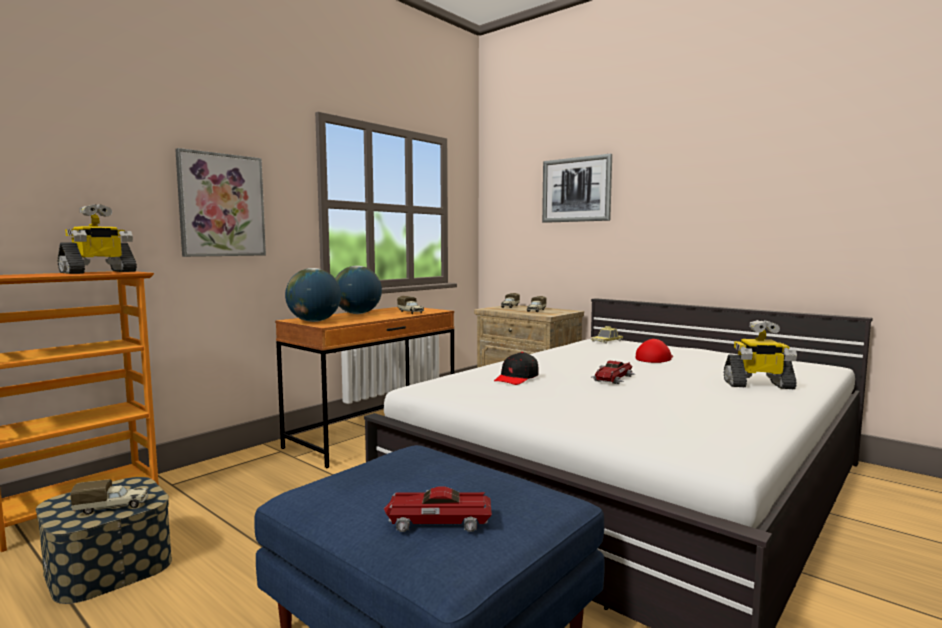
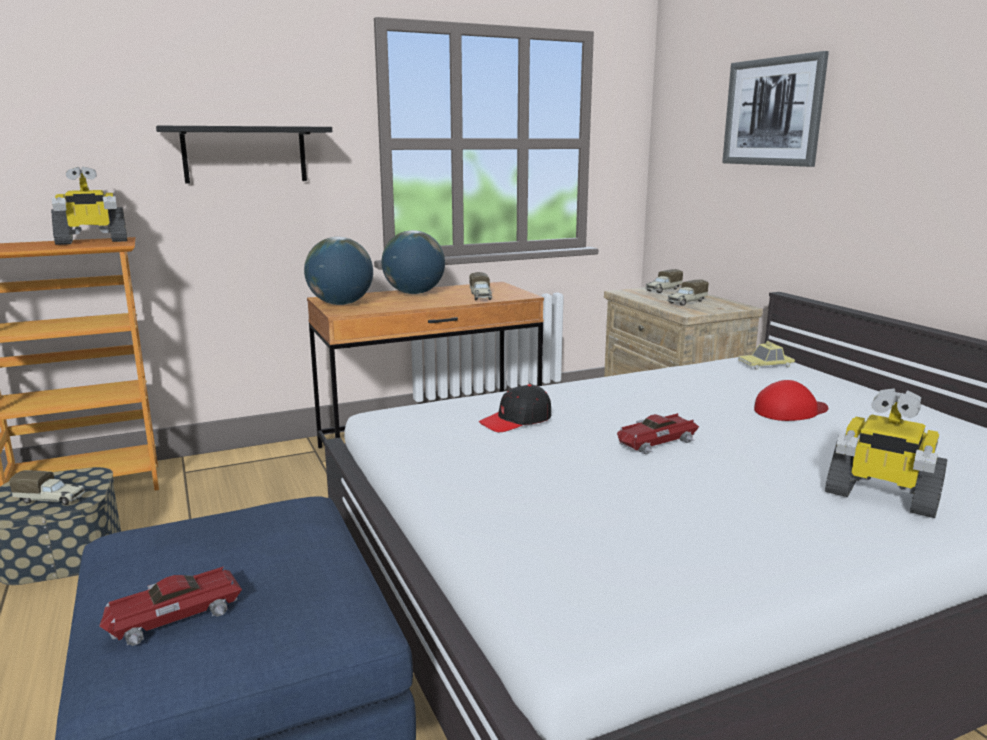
camera: 25 degrees right, 10 degrees up
(221, 205) = (245, 154): picture -> black shelf
(437, 521) = (173, 617): toy car -> toy car turned 60 degrees counterclockwise

